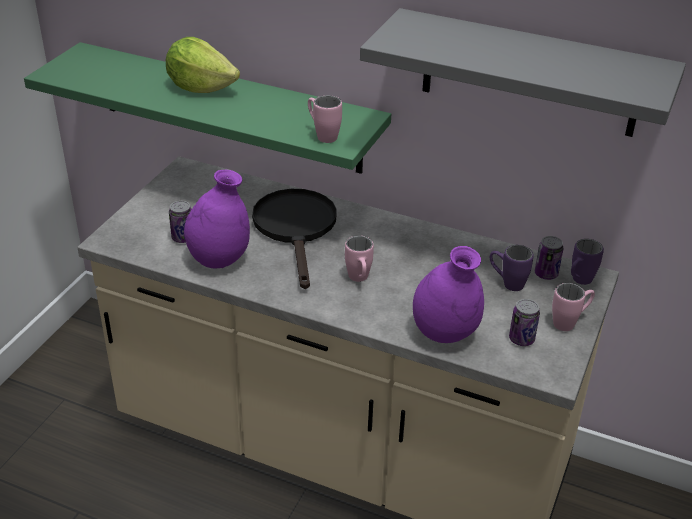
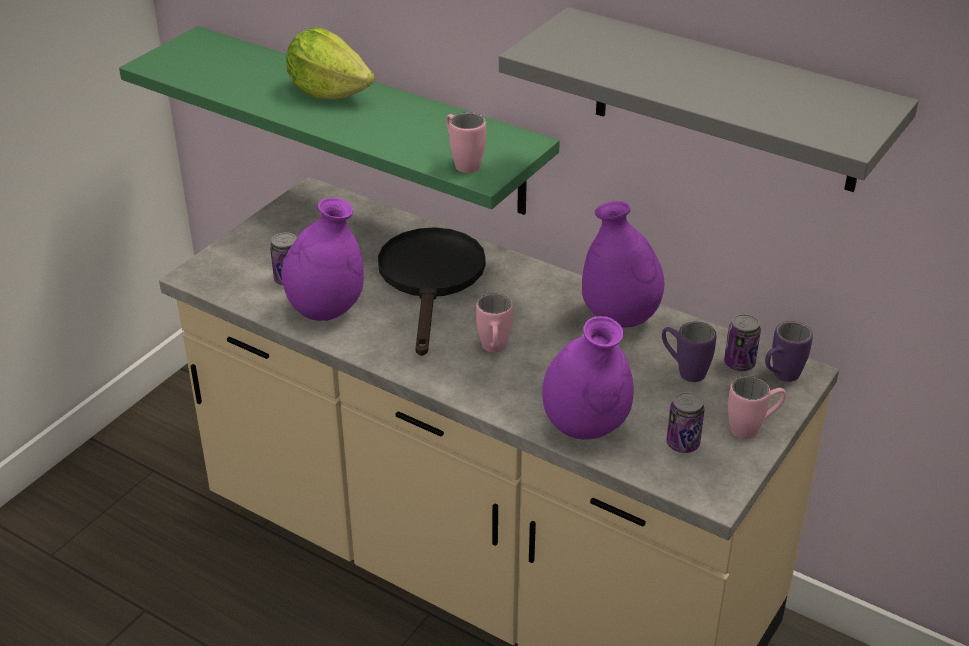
camera: 10 degrees right, 0 degrees up
(448, 247) = (620, 318): none -> purple vase

